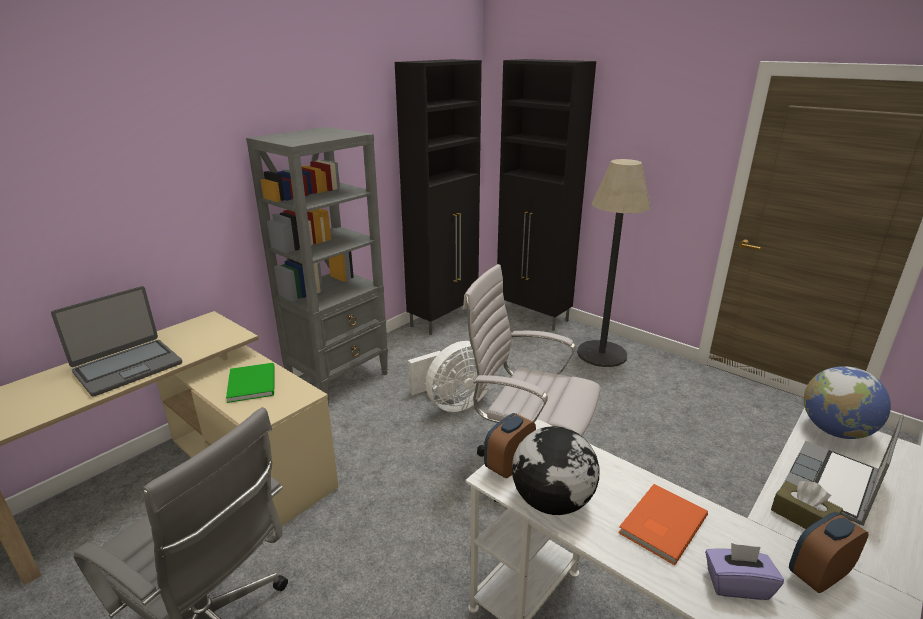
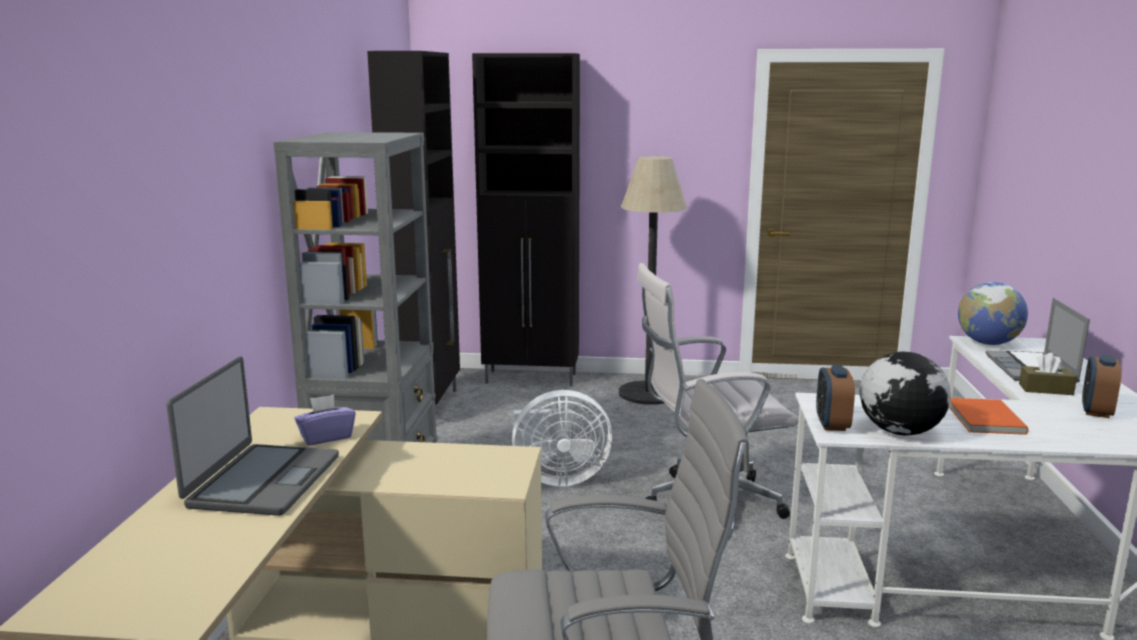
camera: 35 degrees left, 10 degrees down
(253, 382) = (431, 463): green book -> none
(453, 403) = (557, 478): white fan -> white fan turned 60 degrees clockwise
(736, 584) = (1070, 430): purple tissue box -> purple tissue box (326, 437)

